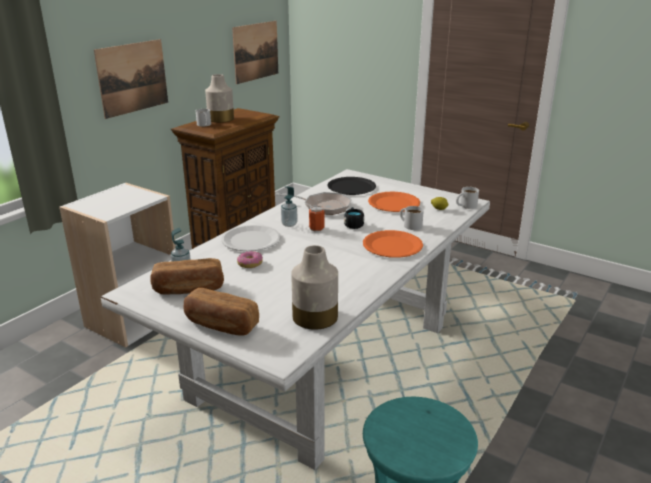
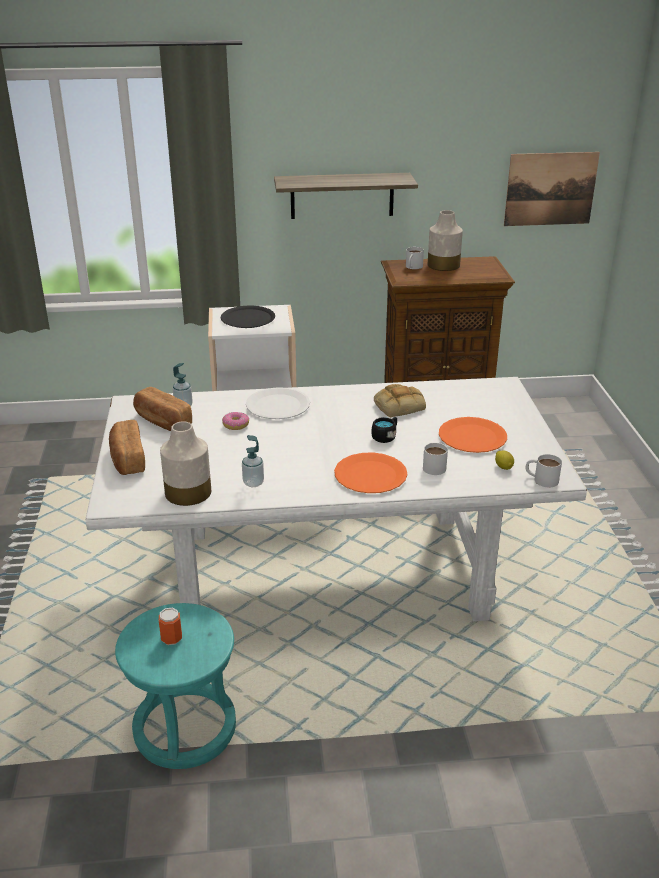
camera: 50 degrees right, 5 degrees up
(133, 77) = (342, 195): picture -> shelf
(289, 224) = (335, 407): soap dispenser -> soap dispenser (253, 483)
(316, 228) = (347, 423): can -> can (171, 638)
(323, 207) = (399, 406): frying pan -> bread
(351, 187) = (473, 398): black plate -> black plate (248, 318)

